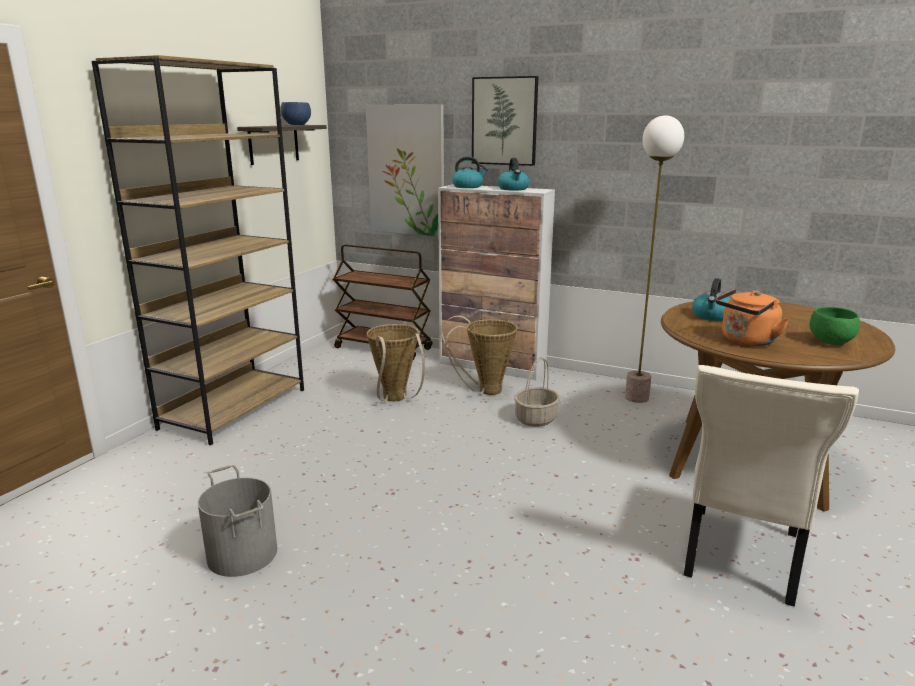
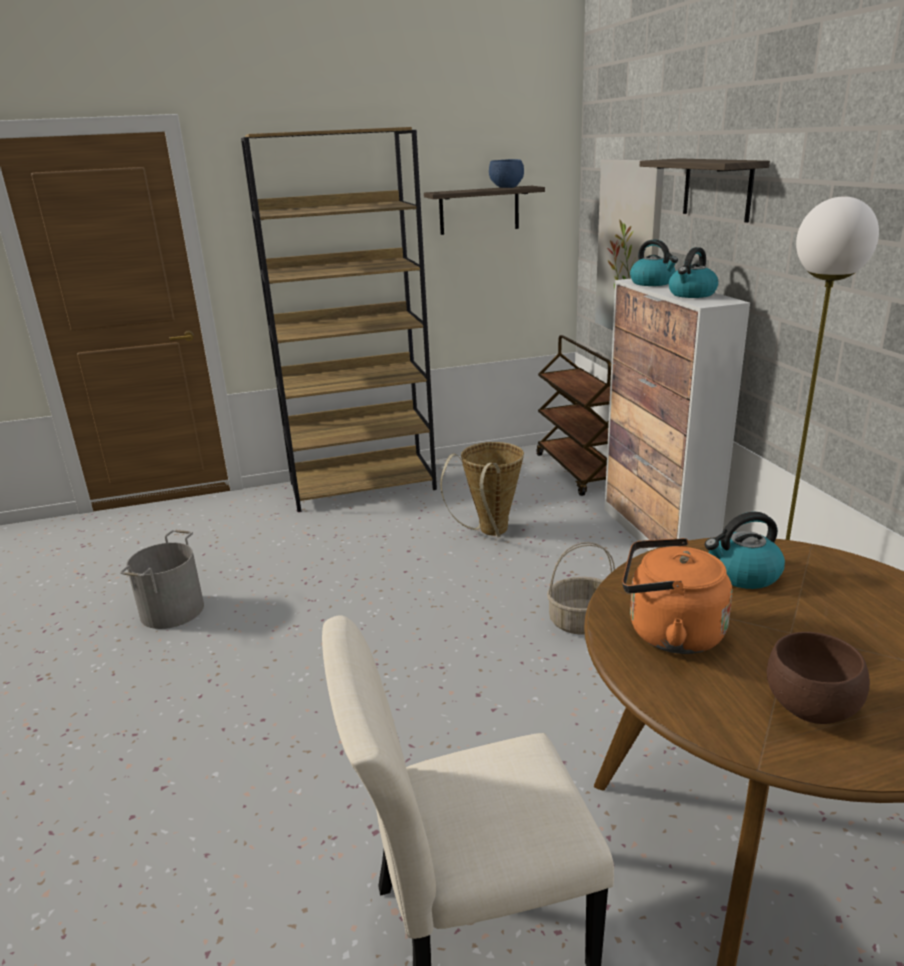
camera: 50 degrees right, 5 degrees up
(484, 391) = (590, 562): basket -> none
(504, 121) = (717, 189): picture -> shelf
(831, 343) = (811, 710): green bowl -> brown bowl

